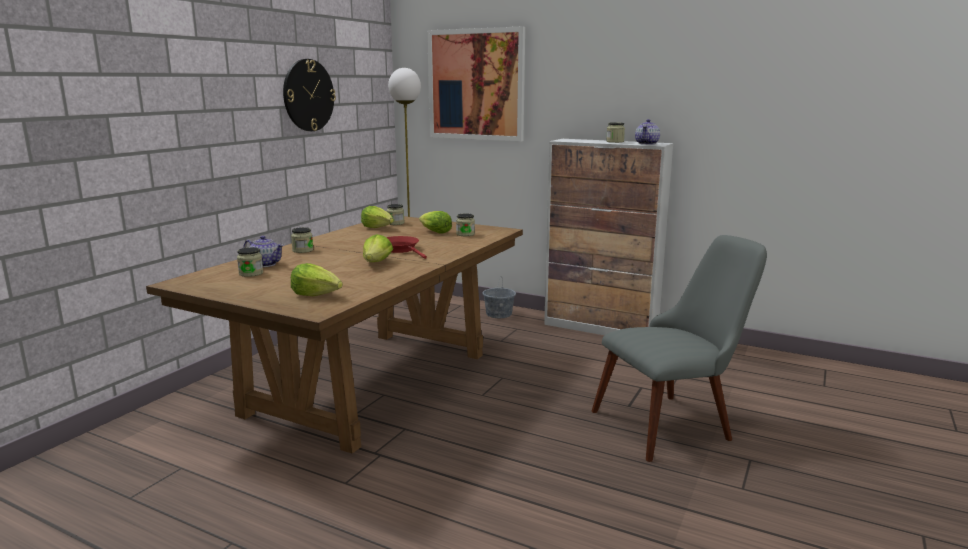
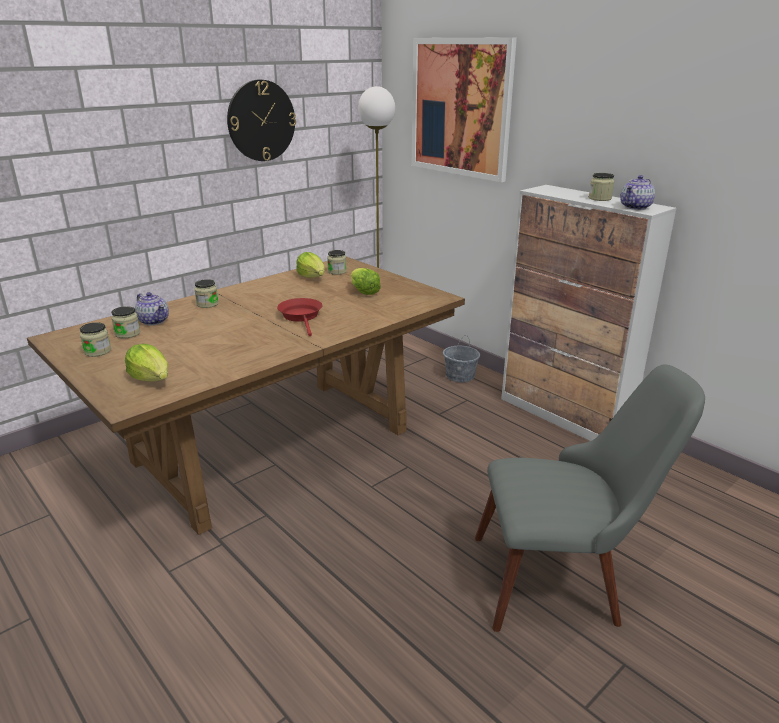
camera: 20 degrees right, 10 degrees up
(377, 263) = (257, 335): lettuce -> none
(465, 234) = (392, 299): jar -> jar (97, 351)

